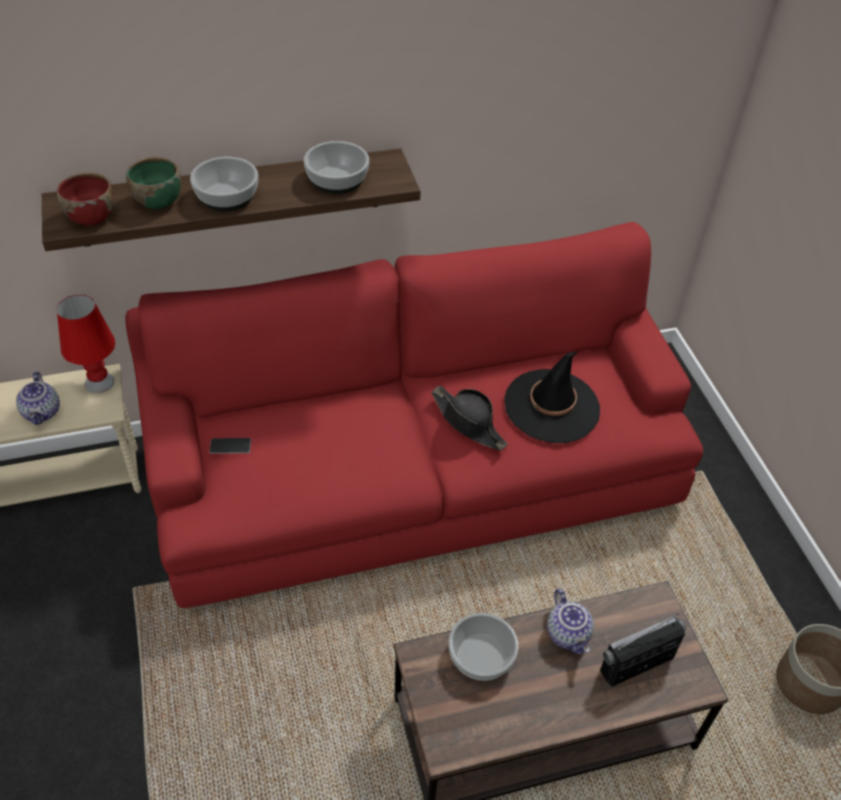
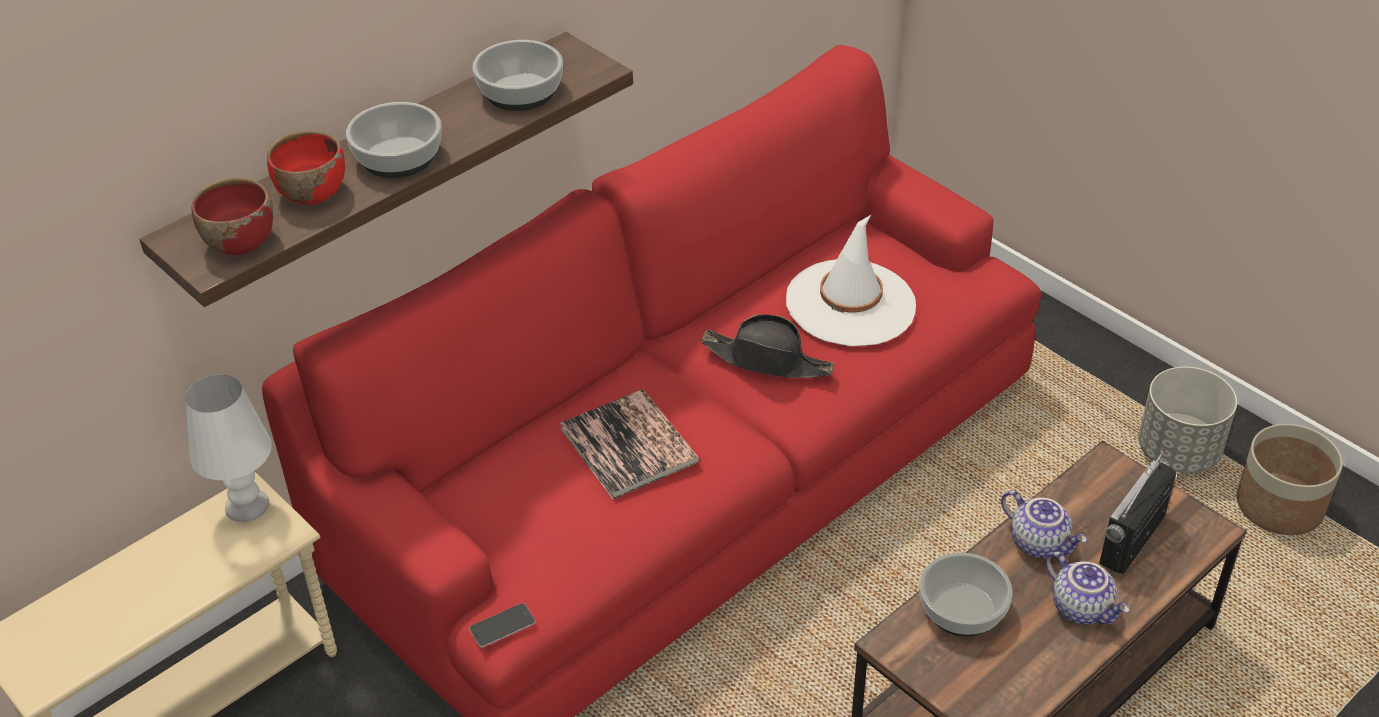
camera: 25 degrees left, 5 degrees down
(43, 412) = (196, 574): teapot -> teapot (1082, 607)
(99, 383) = (247, 505): red table lamp -> white table lamp
(157, 200) = (311, 192): green bowl -> red bowl
(230, 446) = (490, 508): phone -> phone (502, 625)
(340, 442) = (629, 445): none -> book
(552, 406) = (851, 304): black hat -> white hat
(759, 608) = (1179, 452): none -> grey planter

